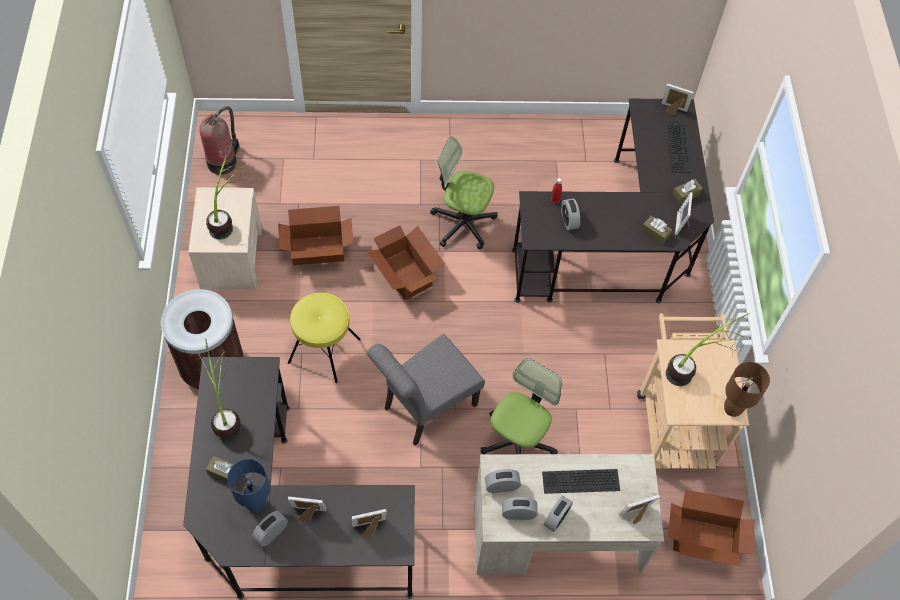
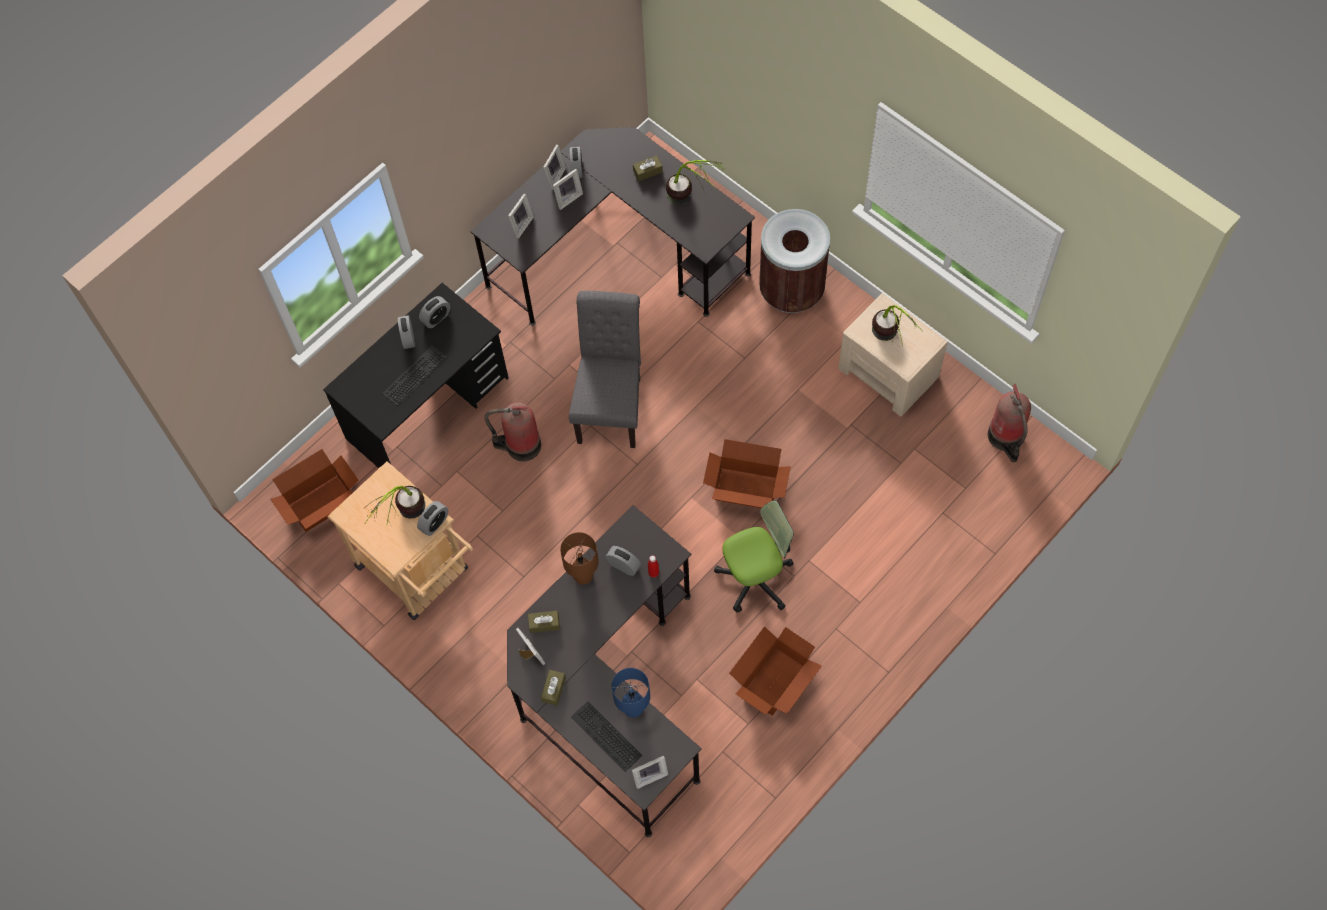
camera: 140 degrees right, 5 degrees up
(256, 504) = (606, 174): blue table lamp -> blue table lamp (633, 709)
(317, 249) = (836, 441): cardboard box -> cardboard box (775, 681)
(325, 350) = (731, 375): yellow stool -> none
(501, 486) = (464, 324): alarm clock -> alarm clock (434, 523)
(517, 441) = (520, 446): office chair -> fire extinguisher
(556, 536) = (428, 408): beige desk -> black desk
(636, 515) = (356, 388): picture frame -> picture frame (553, 176)
(732, 409) = (348, 515): brown table lamp -> brown table lamp (583, 576)

